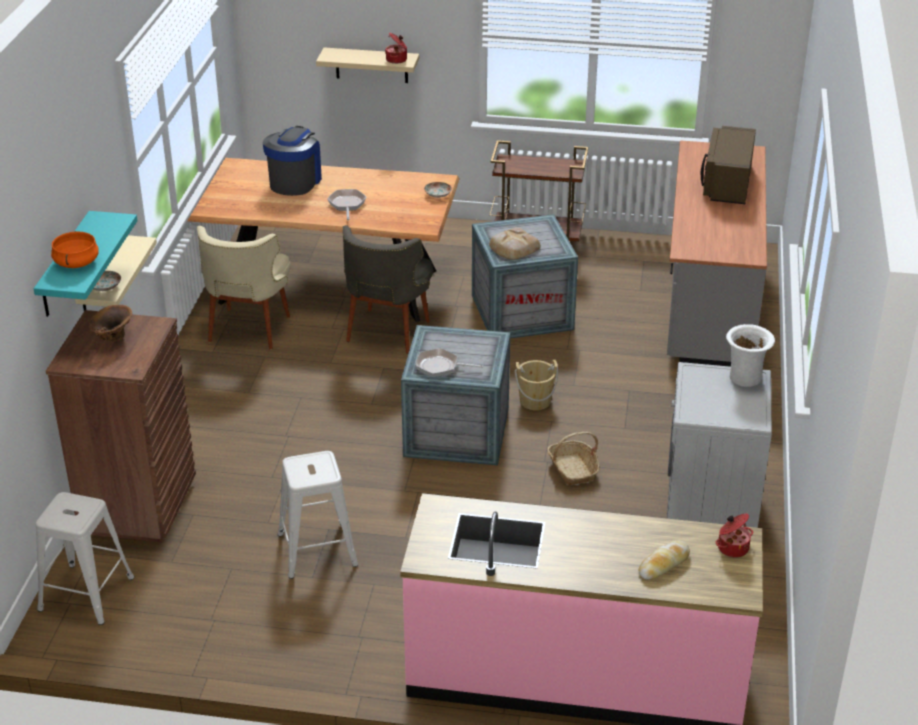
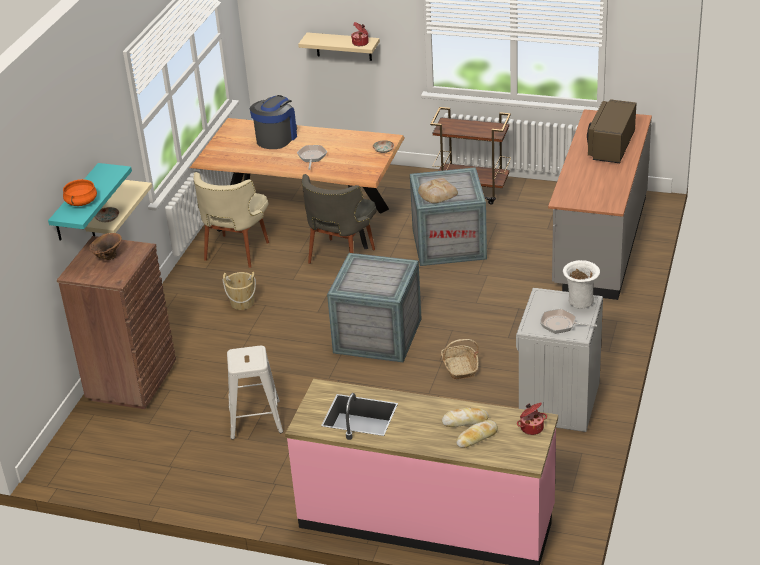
camera: 10 degrees right, 0 degrees up
(86, 594) = (84, 443): white stool -> none
(440, 366) = (359, 285): frying pan -> frying pan (561, 324)
(535, 401) = (443, 314): beige bucket -> beige bucket (242, 303)
(641, 543) = (465, 421): none -> bread

